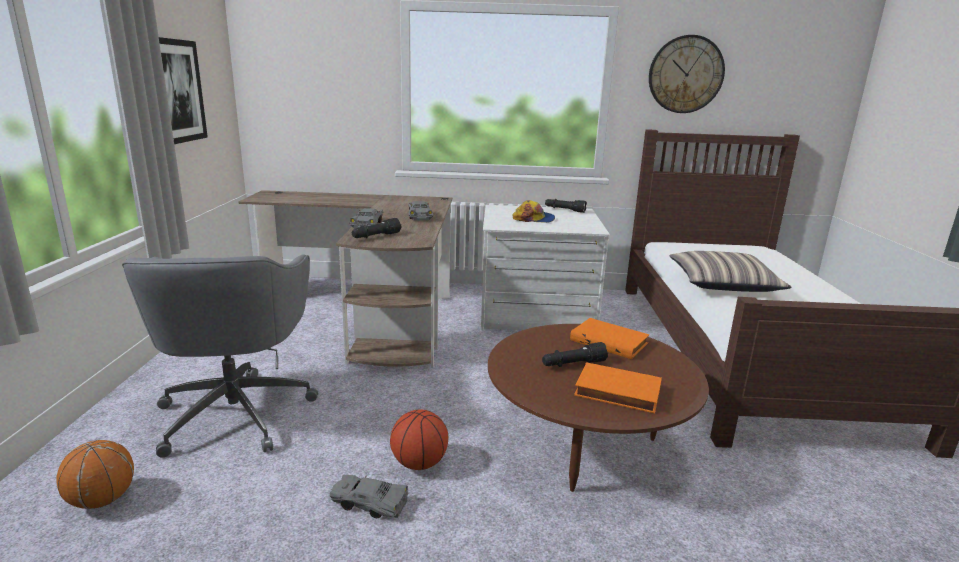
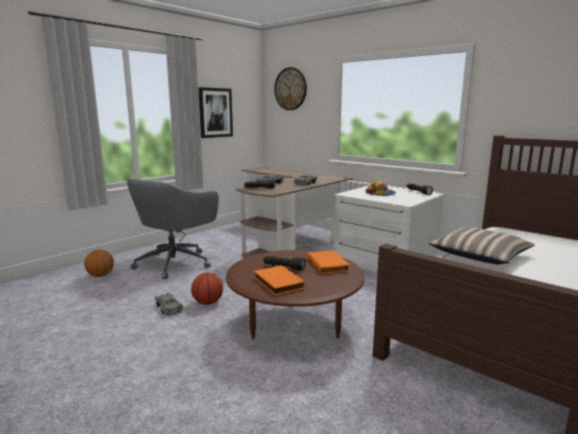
camera: 40 degrees right, 5 degrees down
(685, 74) = (532, 90): wall clock -> wall clock (290, 89)

